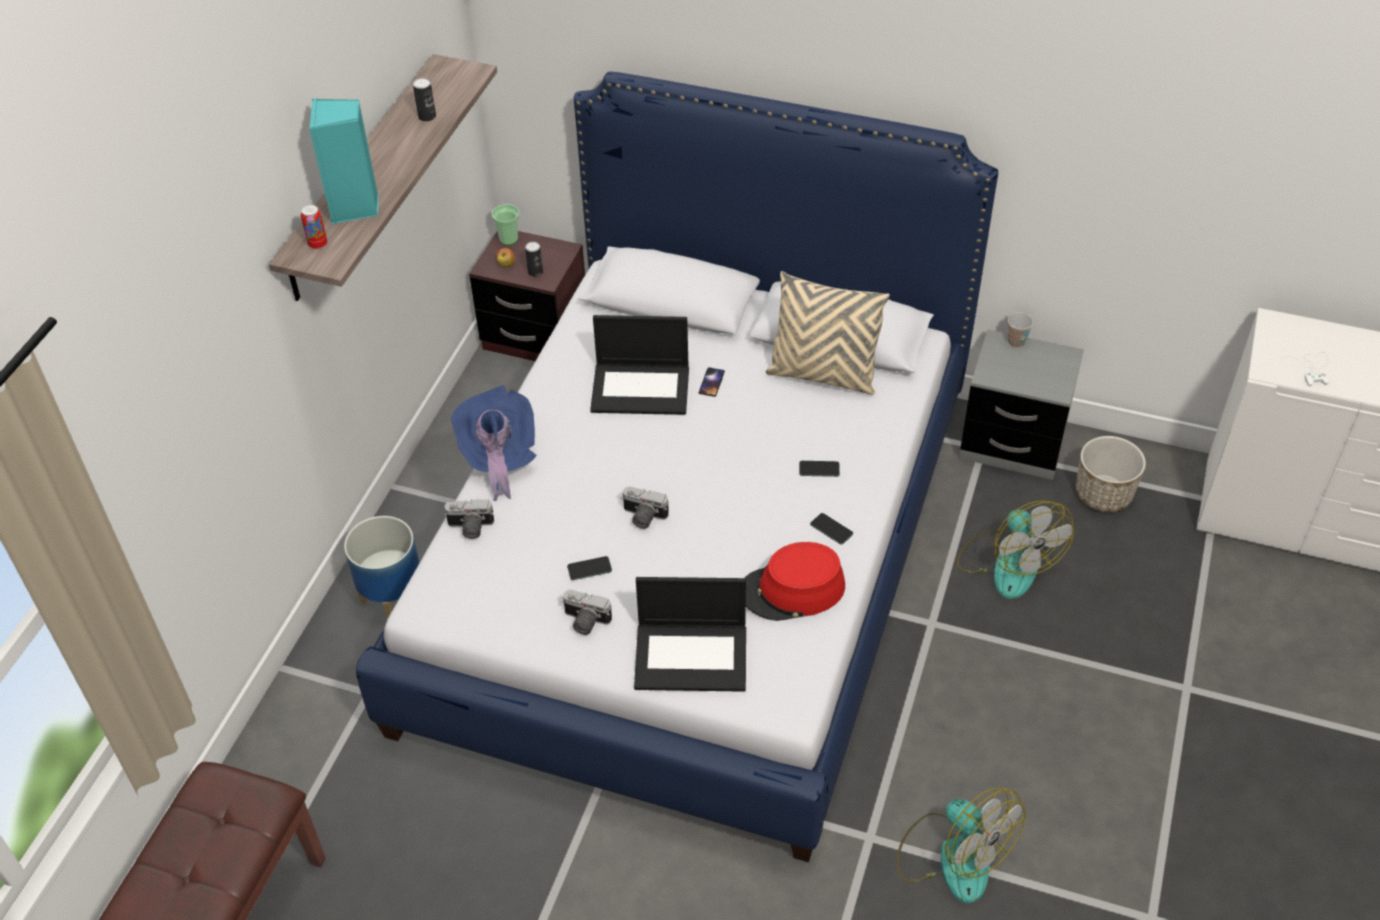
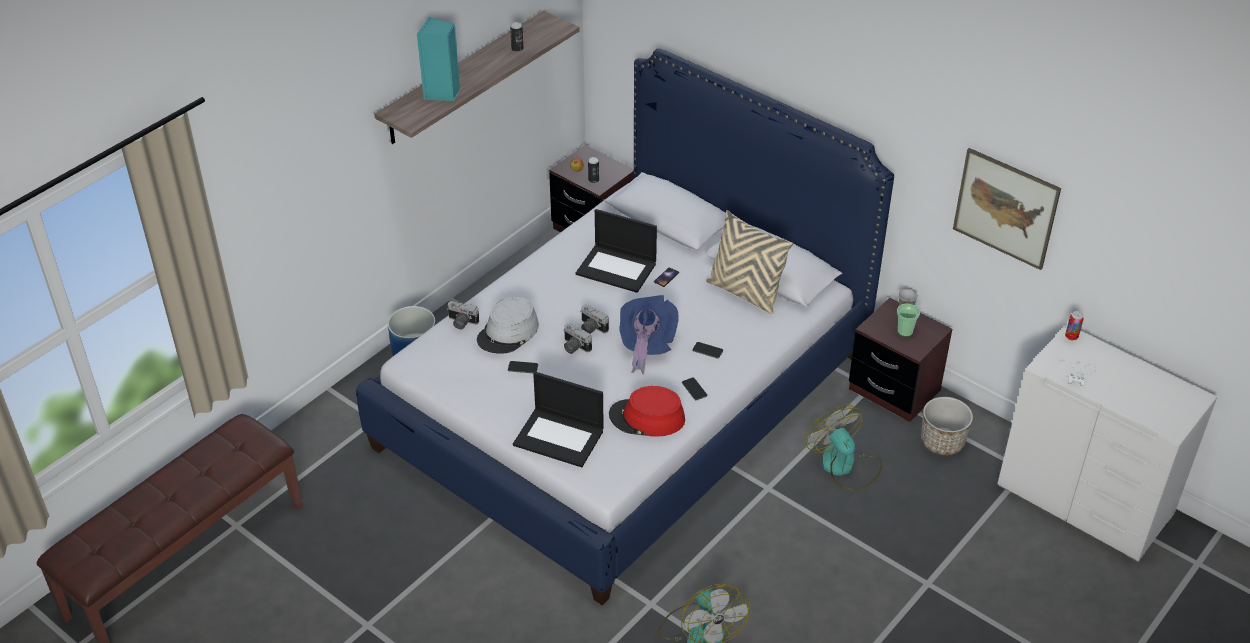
camera: 20 degrees right, 5 degrees down
(318, 244) = (409, 109): can -> can (1071, 337)
(498, 457) = (501, 286): blue hat -> blue hat (646, 345)
(508, 239) = (587, 154): cup -> cup (905, 331)
(544, 524) = (508, 333): none -> grey hat
(584, 622) = (503, 398): camera -> camera (591, 328)
(1007, 563) = (844, 466): fan -> fan turned 150 degrees clockwise
(1012, 444) = (894, 390): grey nightstand -> brown nightstand
(1164, 178) = (1005, 208): none -> picture

